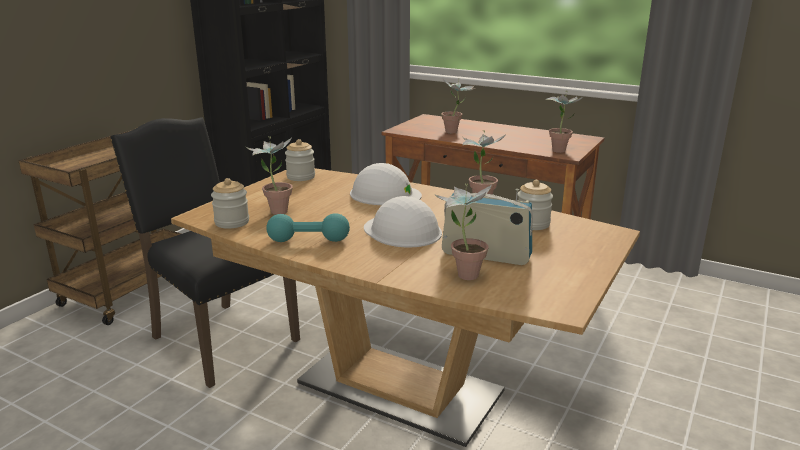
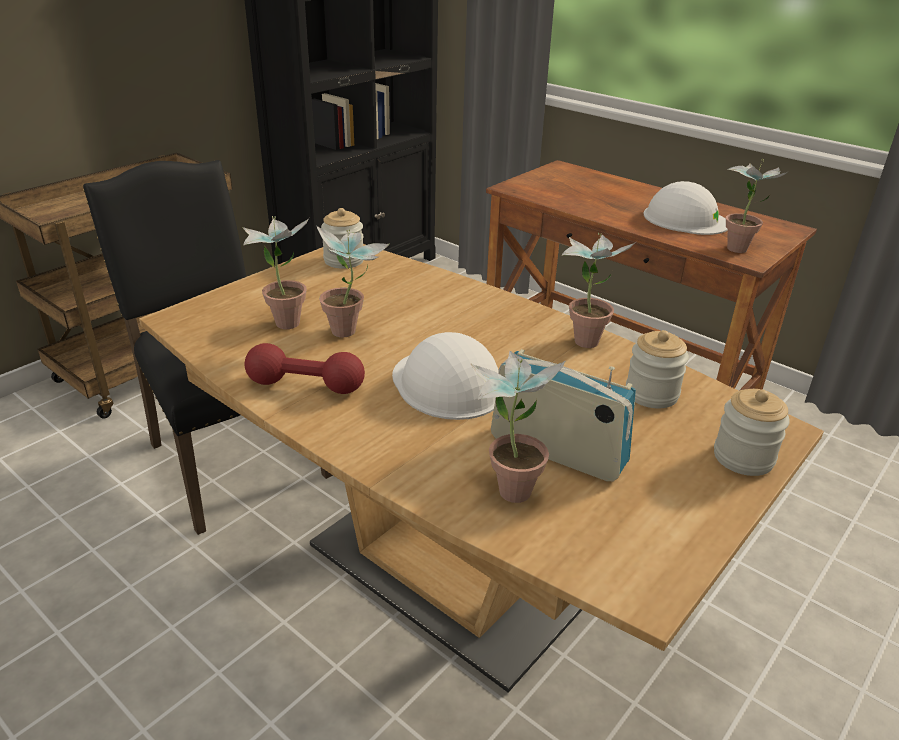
camera: 10 degrees right, 10 degrees up
(232, 222) = (215, 336): jar -> jar (743, 457)
(308, 240) = (306, 385): turquoise dumbbell -> red dumbbell
(384, 194) = (448, 307): white hard hat -> white hard hat (685, 219)
(455, 132) = (592, 198): potted plant -> potted plant (352, 333)

